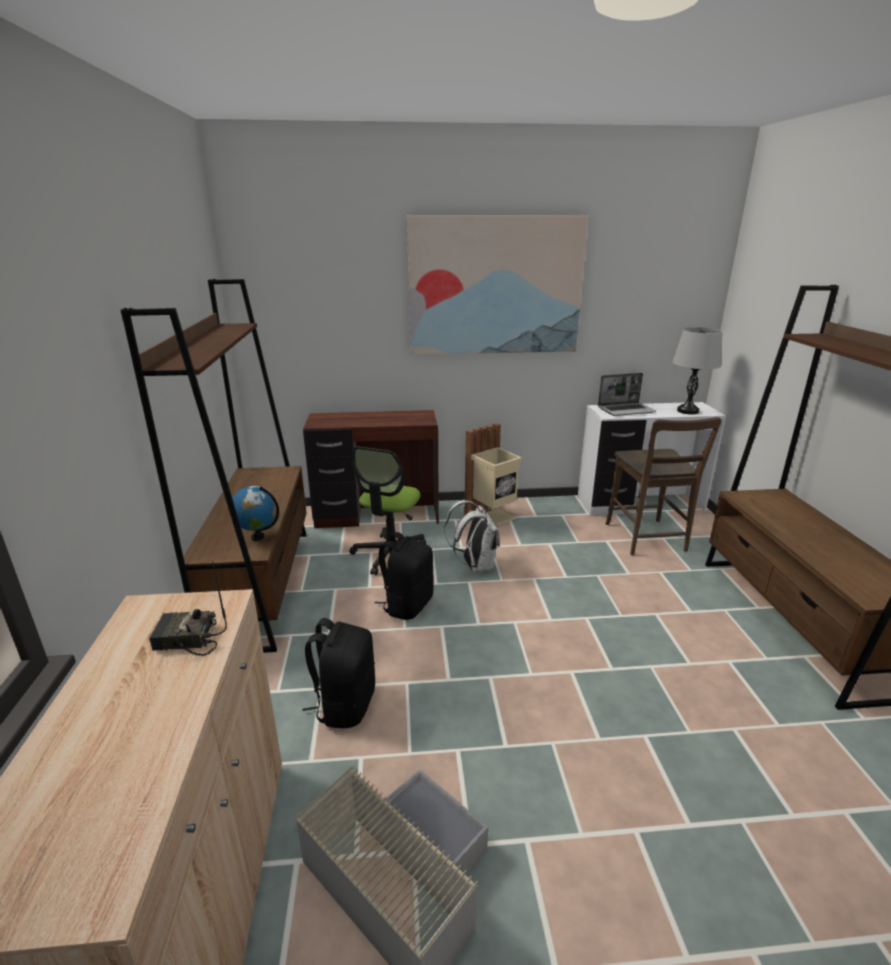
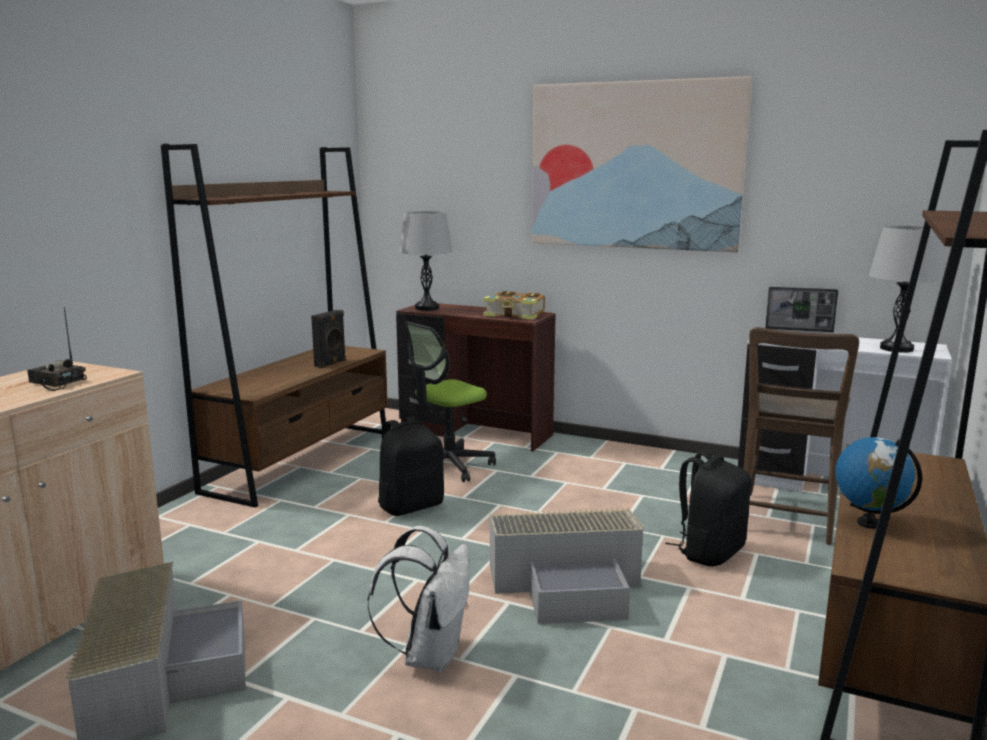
camera: 30 degrees right, 10 degrees down
(258, 537) = (269, 386): globe -> globe (868, 523)
(276, 493) = (331, 364): none -> black speaker
(326, 421) = (427, 308): none -> grey table lamp
(345, 705) = (262, 557): black backpack -> black backpack (709, 552)
(410, 418) = (515, 315): none -> book
(475, 566) = (524, 493): white backpack -> white backpack (430, 655)
(491, 518) = (602, 459): beige trash can -> none
(590, 639) = (569, 584): none -> grey storage box

